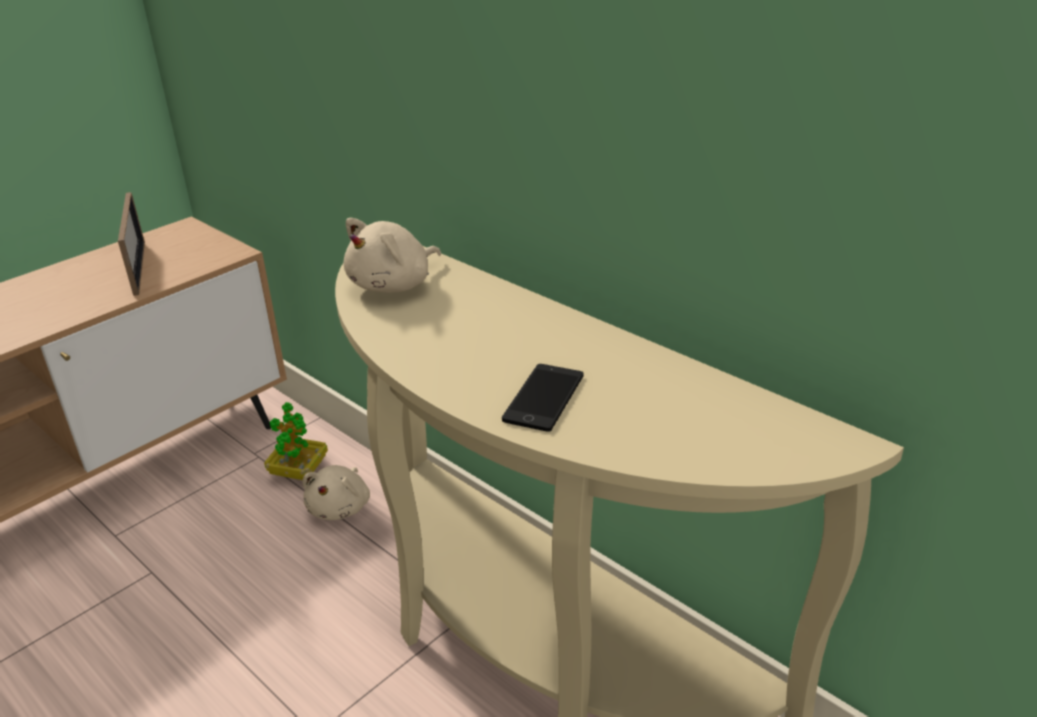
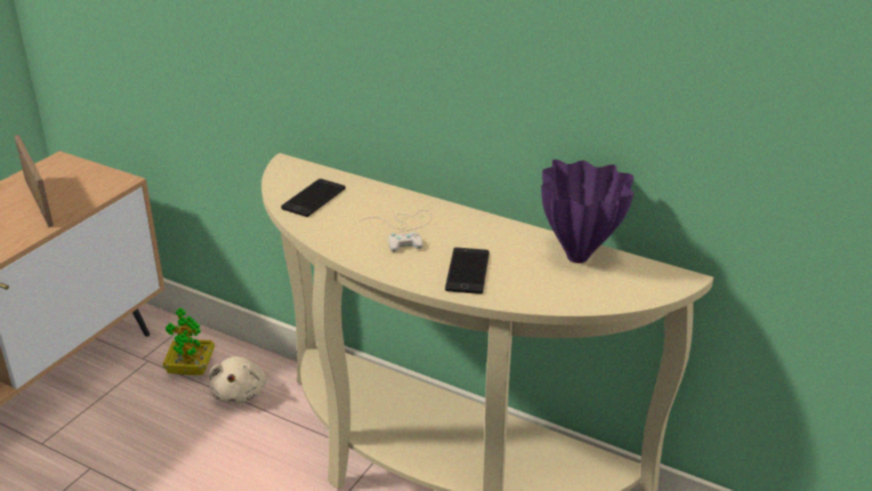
camera: 15 degrees left, 0 degrees up
(394, 285) = (314, 198): beige plush toy -> phone
(486, 335) = (405, 231): none -> white game controller
(706, 397) = (578, 258): none -> purple vase

